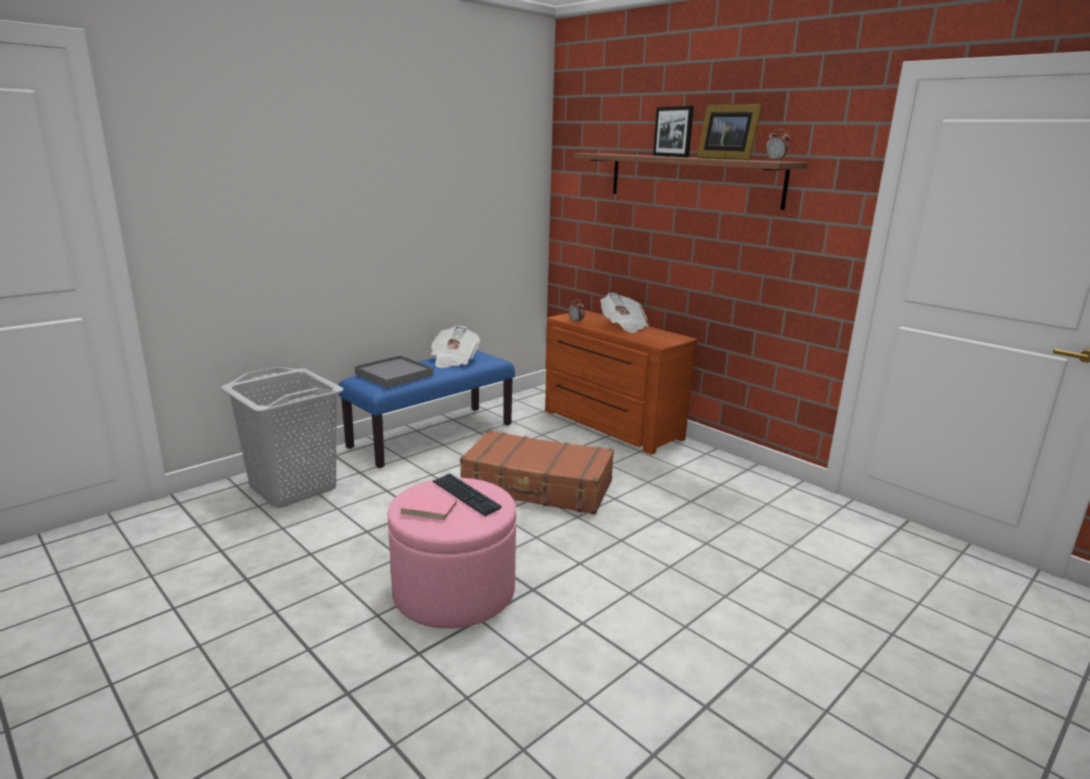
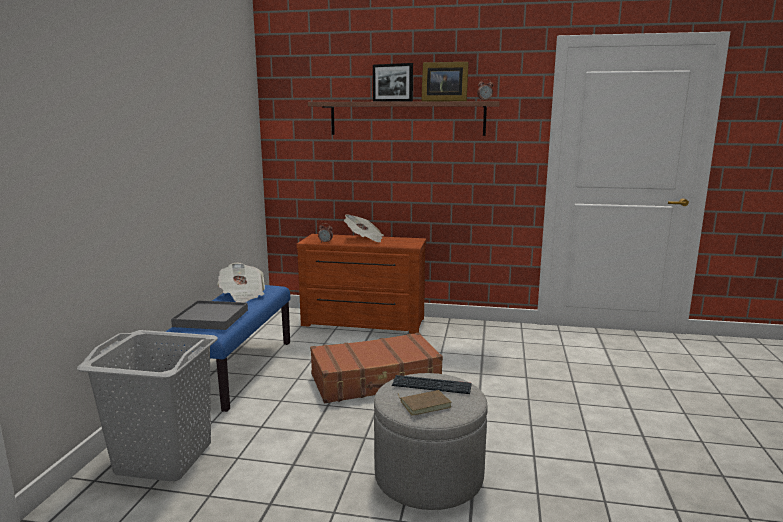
camera: 35 degrees left, 5 degrees down
(429, 508) = (425, 404): pink book -> brown book
(454, 592) = (428, 476): pink ottoman -> grey ottoman

